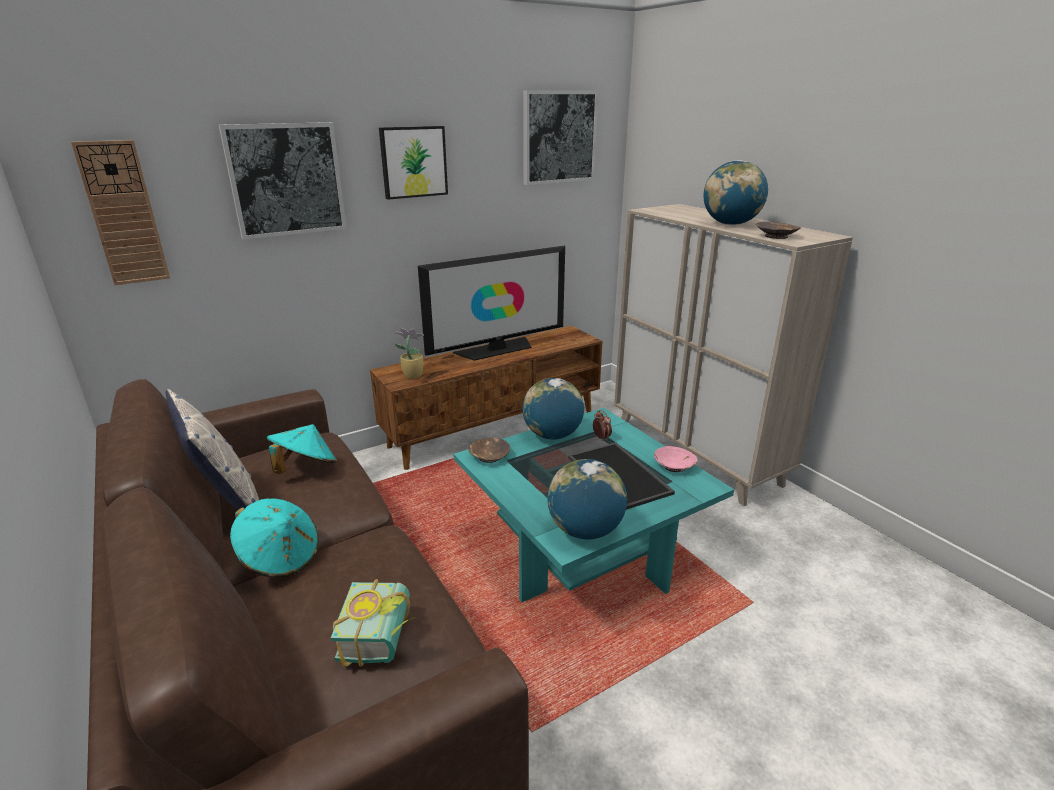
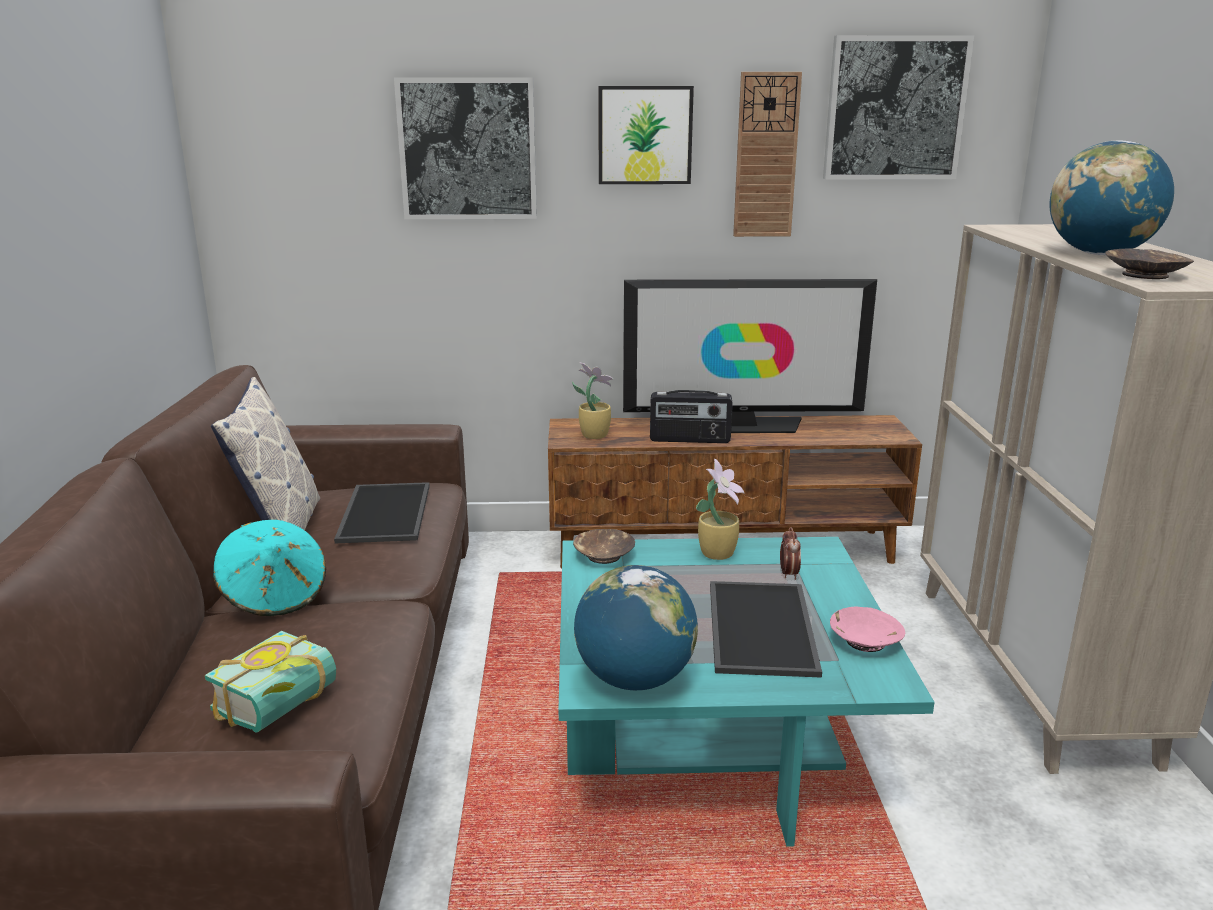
camera: 30 degrees right, 5 degrees down
(123, 214) = (282, 177): wall clock -> wall clock (766, 156)
(305, 468) = (383, 512): turquoise hat -> tray
(476, 365) = (690, 440): none -> radio
(552, 435) = (718, 553): globe -> potted plant

